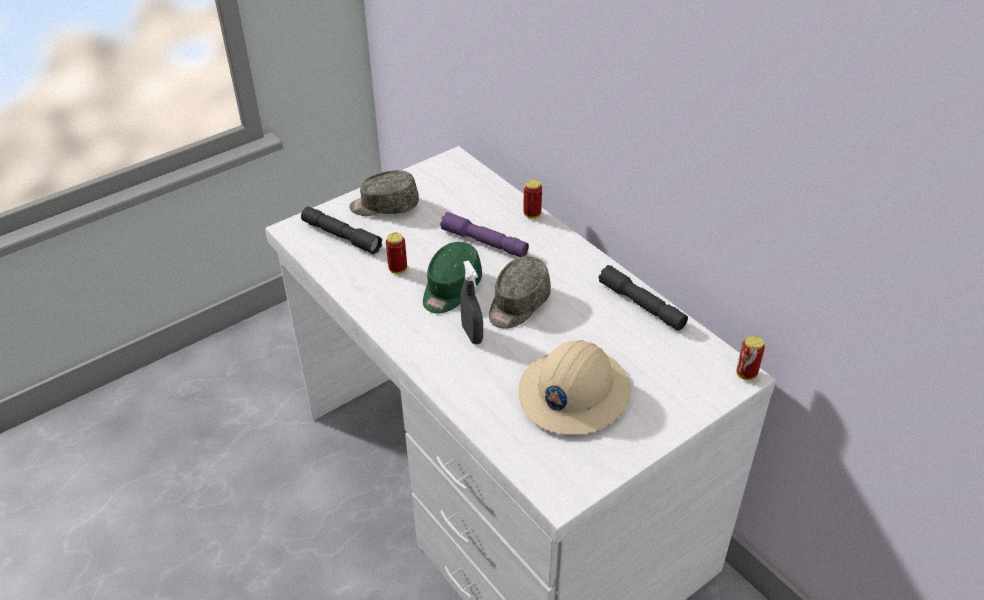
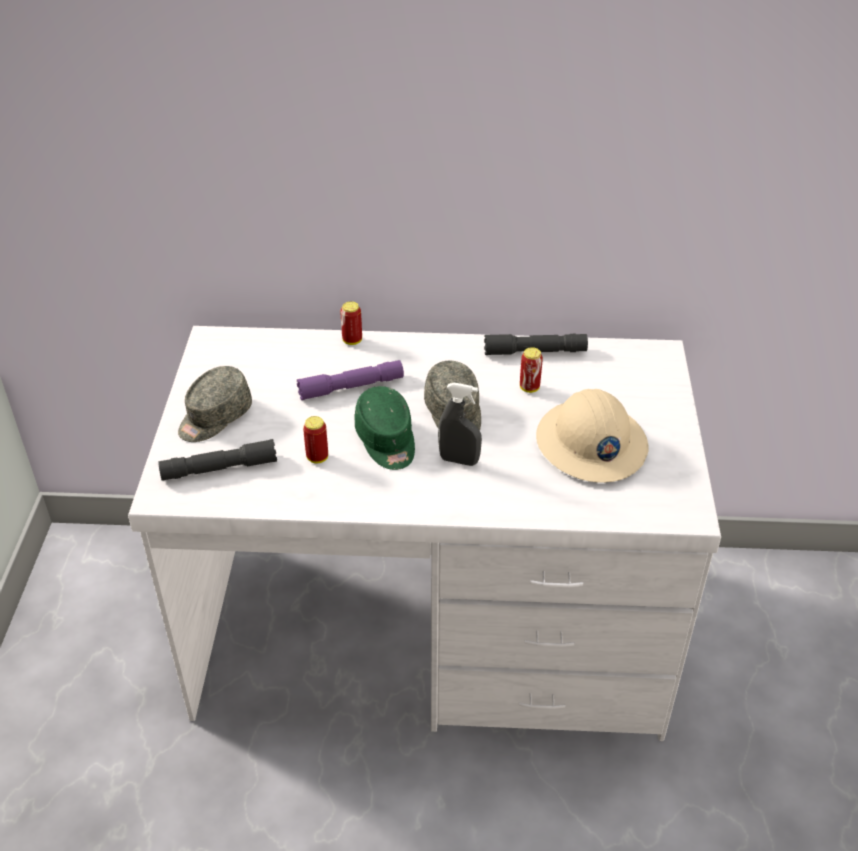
camera: 50 degrees left, 0 degrees up
(746, 374) = (664, 349): can -> can (529, 388)

